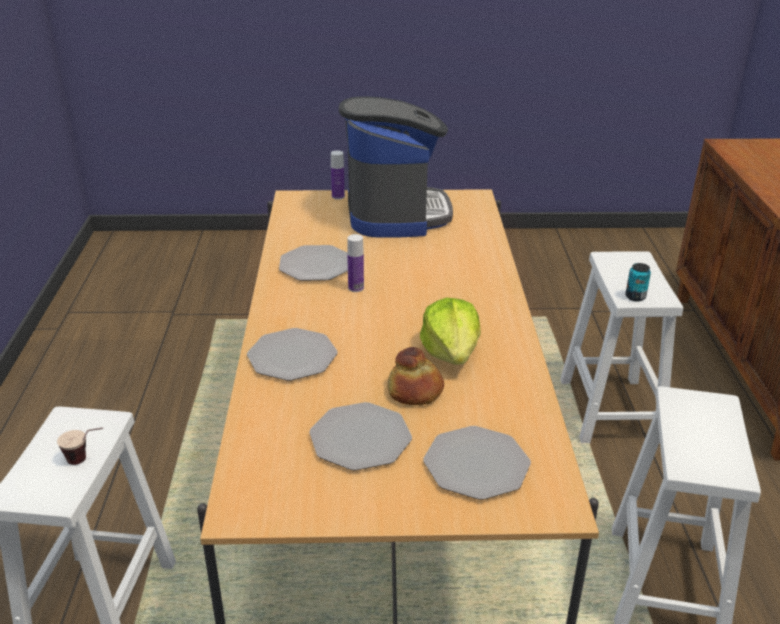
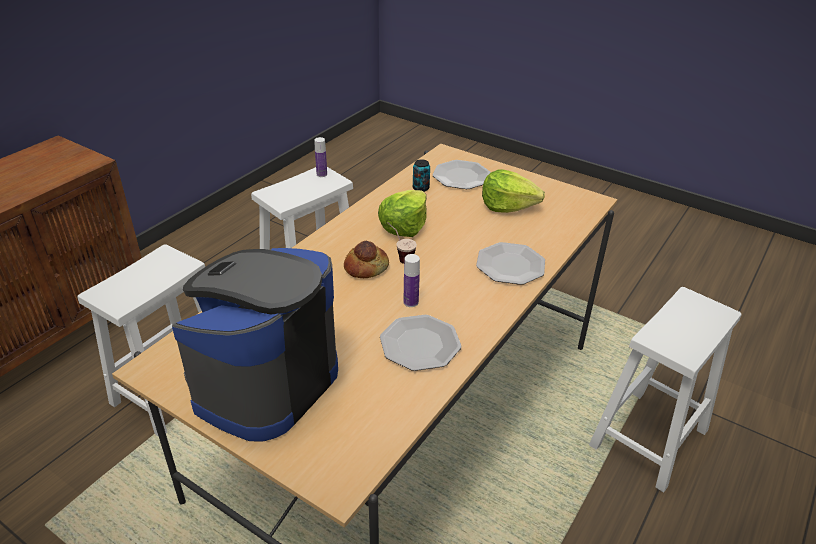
camera: 145 degrees left, 5 degrees up
(87, 460) = (669, 316): cup -> cup (400, 257)
(338, 196) = (284, 454): bottle -> bottle (321, 174)
(360, 438) = (508, 206): plate -> lettuce
(416, 390) = (452, 215): bread -> bread (366, 267)
(635, 297) = (177, 263): can -> can (421, 188)

